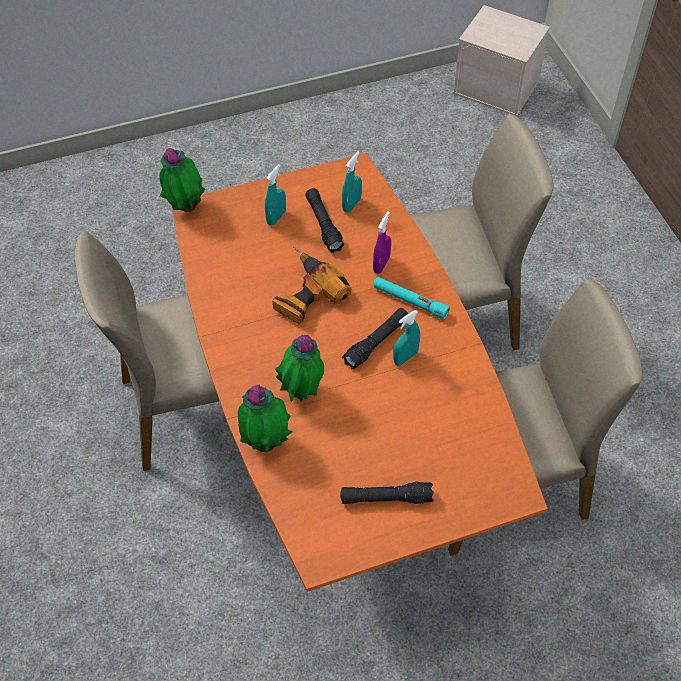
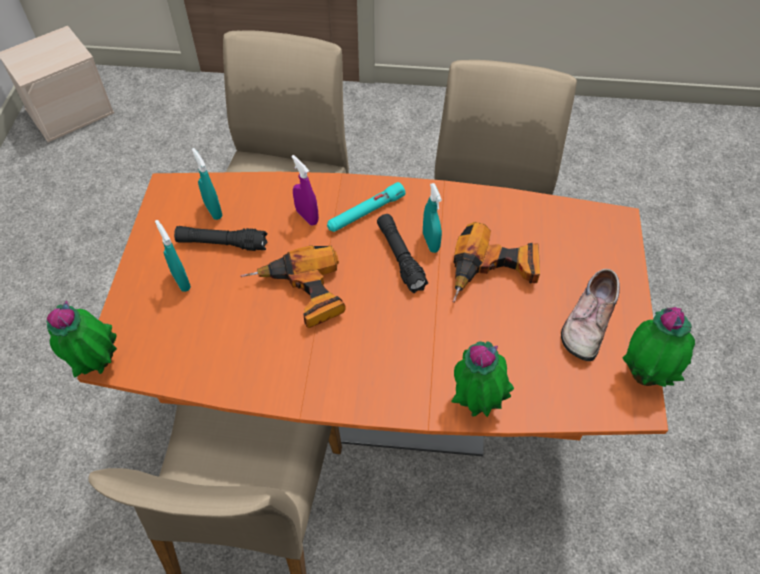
camera: 65 degrees left, 0 degrees up
(302, 393) = (429, 344): potted plant -> potted plant (645, 375)
(386, 498) = (586, 321): black flashlight -> shoe
(398, 414) = (494, 273): none -> power drill

